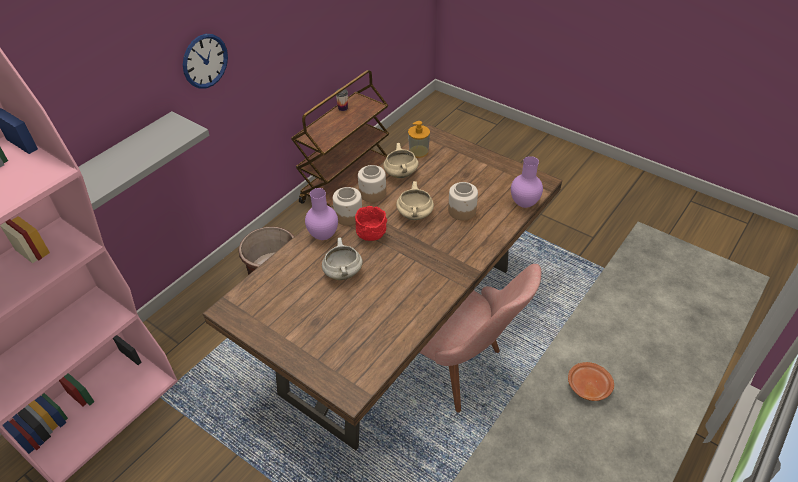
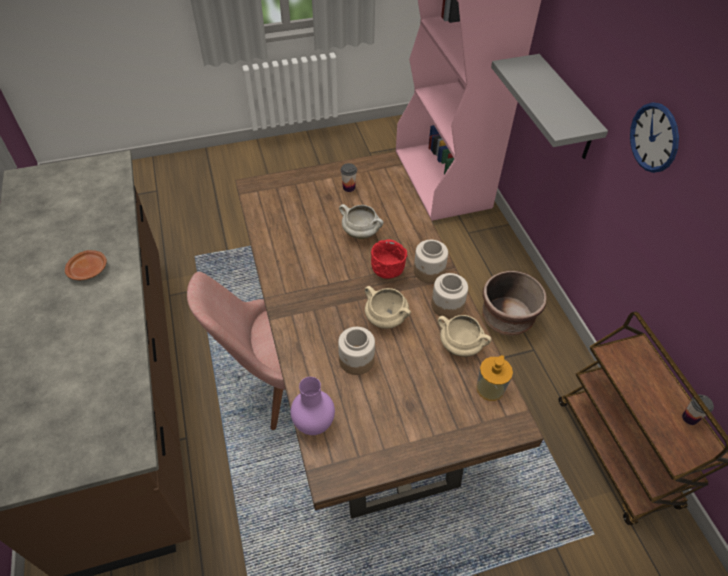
camera: 125 degrees right, 5 degrees up
(290, 315) = (349, 188): none -> cup
(324, 236) = (416, 243): purple vase -> none

